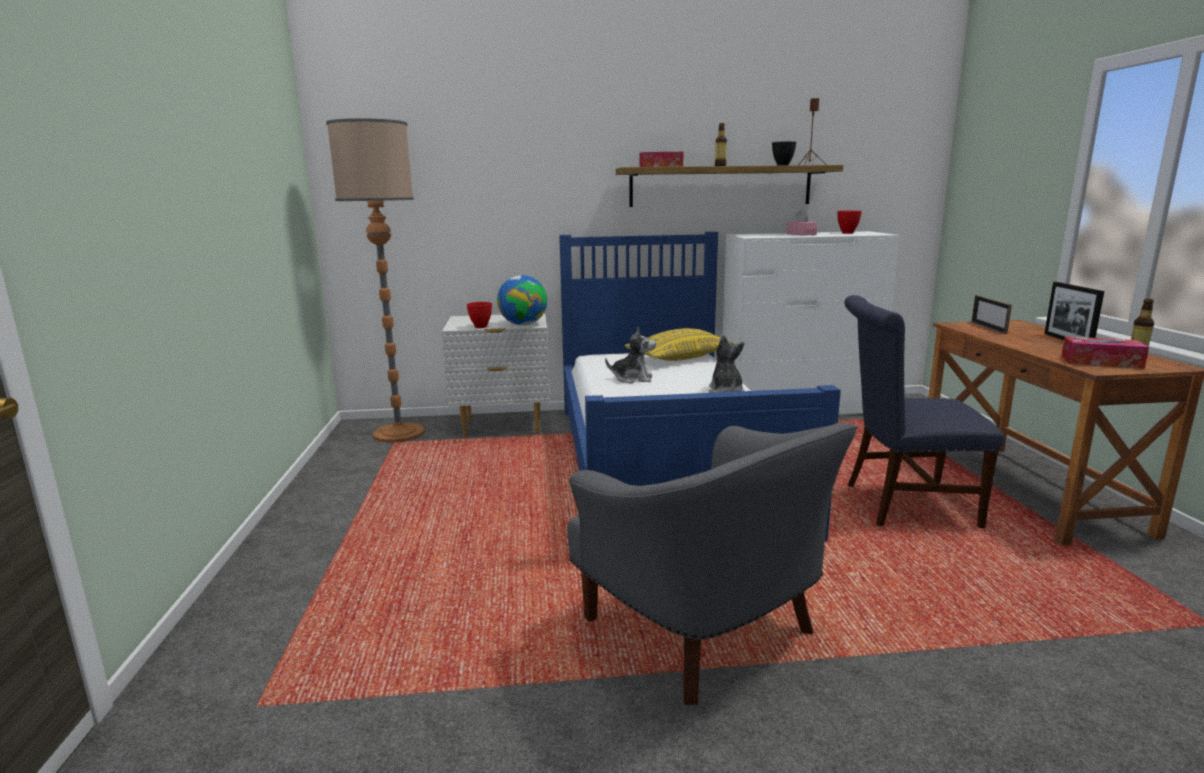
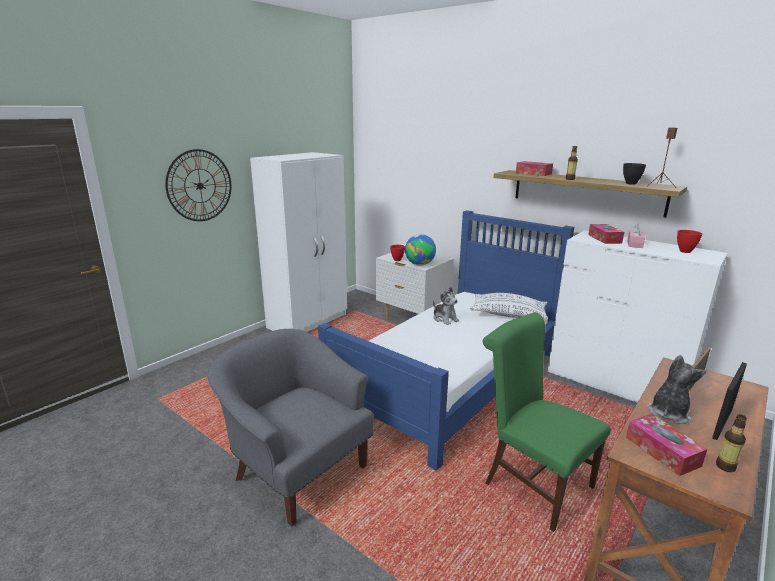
camera: 45 degrees right, 5 degrees up
(149, 192) = (200, 185): none -> wall clock
(343, 479) = (308, 321): none -> white wardrobe
(398, 433) = (364, 306): floor lamp -> none
(681, 358) = (508, 315): yellow pillow -> white pillow
(705, 632) = (298, 469): grey armchair -> grey armchair turned 120 degrees clockwise
(725, 391) = (471, 349): plush toy -> plush toy (668, 412)
(767, 235) = (604, 239): none -> tissue box
(901, 505) = (532, 482): blue chair -> green chair

